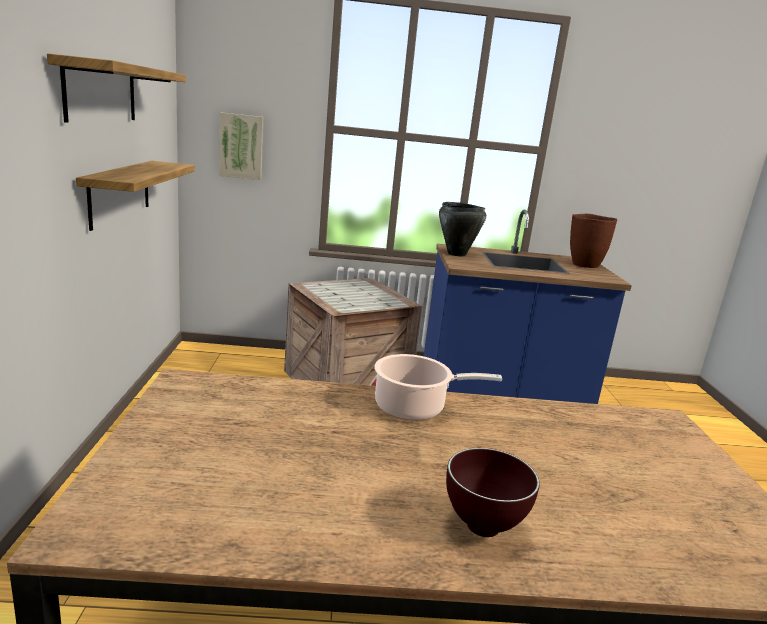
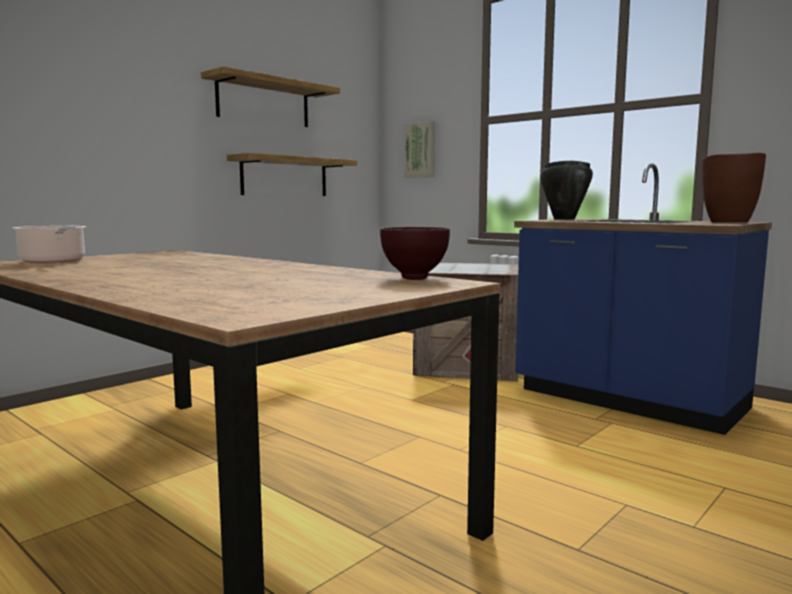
camera: 45 degrees right, 10 degrees down
(414, 408) = (258, 263): cooking pot -> cooking pot (54, 262)
(484, 529) = (122, 280): brown bowl -> brown bowl (414, 279)

